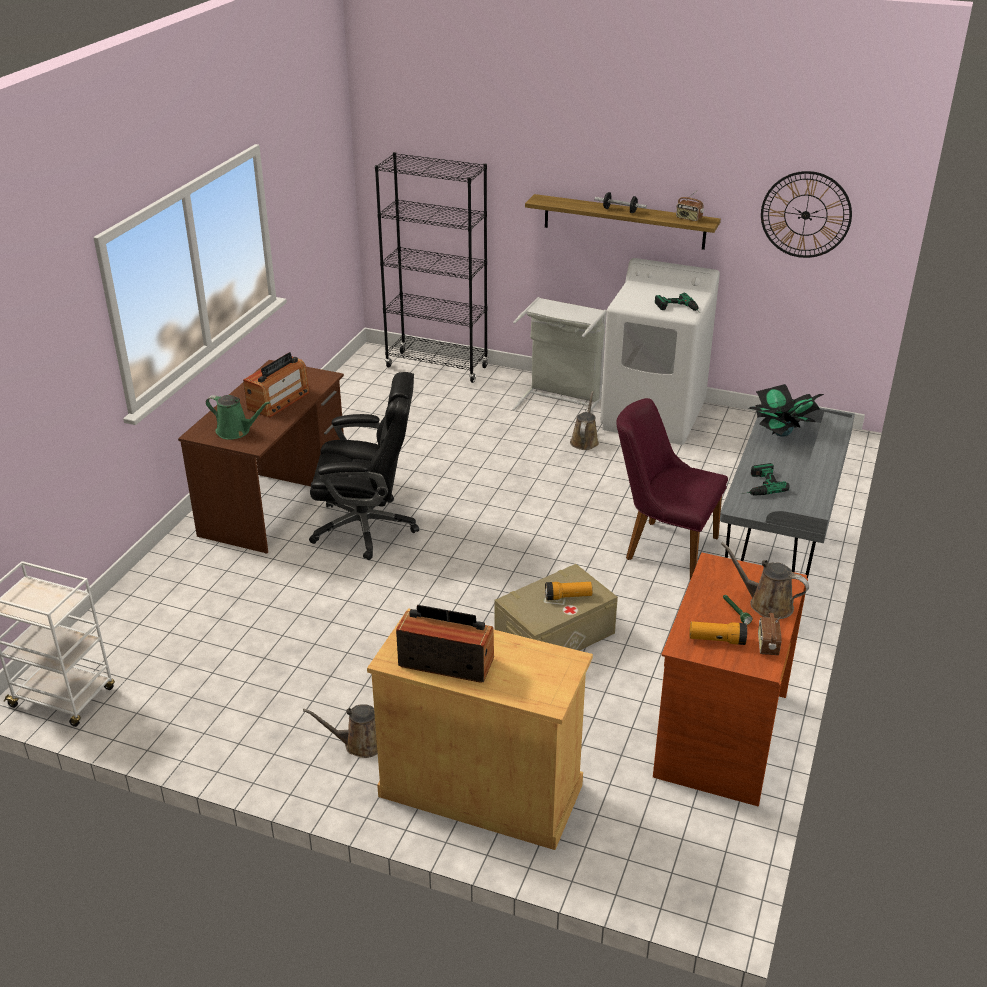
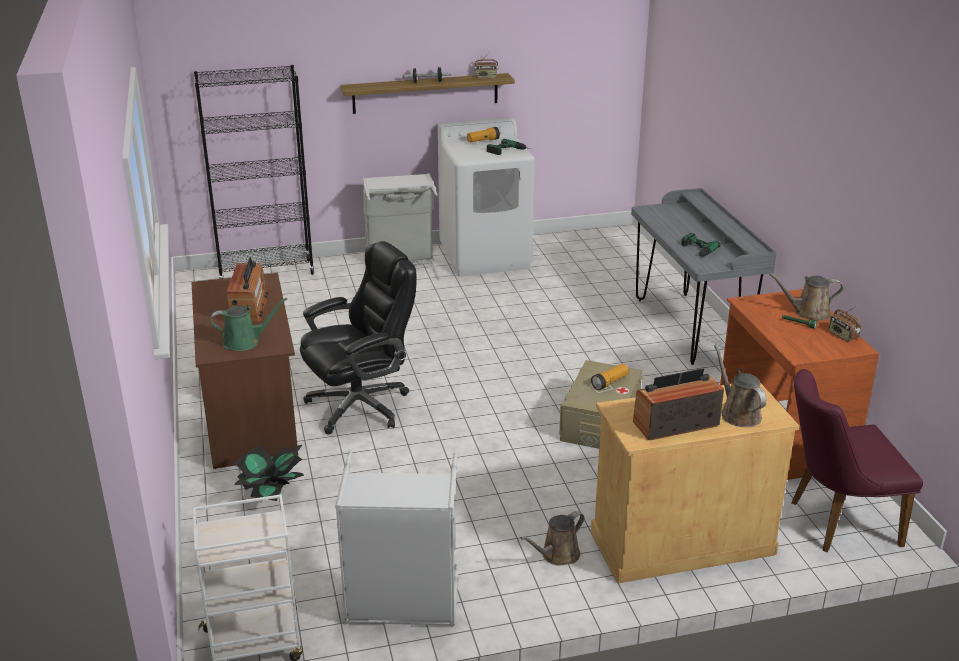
camera: 35 degrees left, 5 degrees down
(194, 721) = (402, 604): none -> grey laundry basket
(584, 440) = (455, 288): brown watering can -> brown watering can (738, 413)
(662, 546) = (599, 337): purple chair -> purple chair (834, 522)
(717, 640) = (812, 344): flashlight -> flashlight (483, 141)
(781, 433) = (664, 215): potted plant -> potted plant (271, 494)
(805, 215) = (574, 56): wall clock -> none

